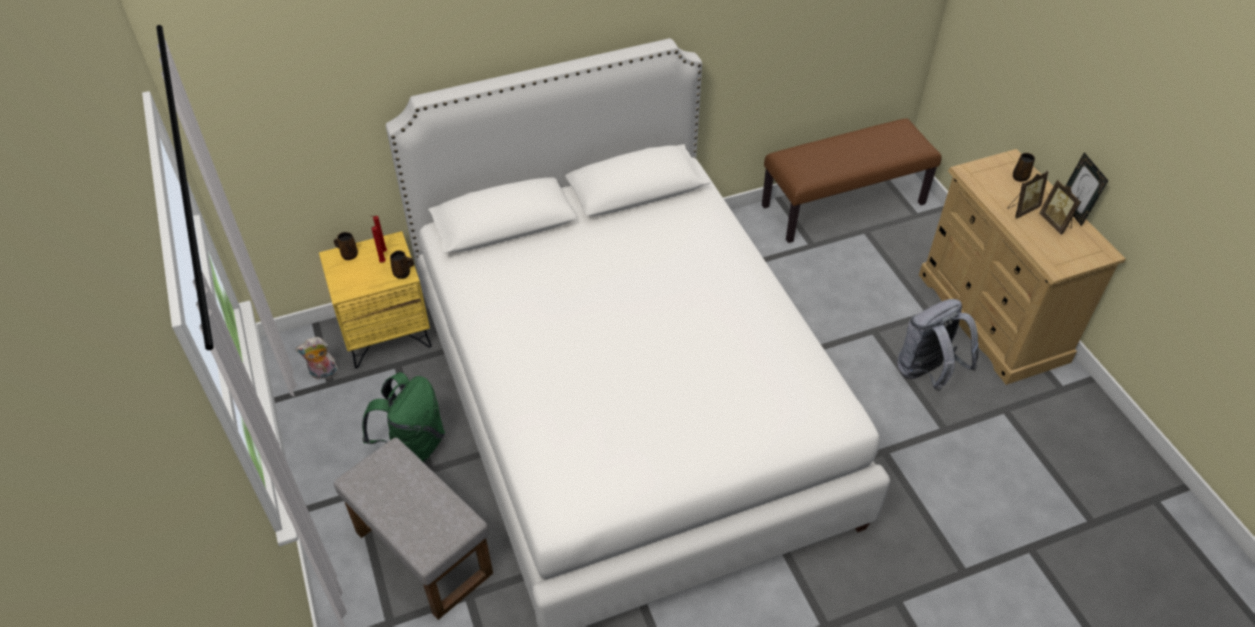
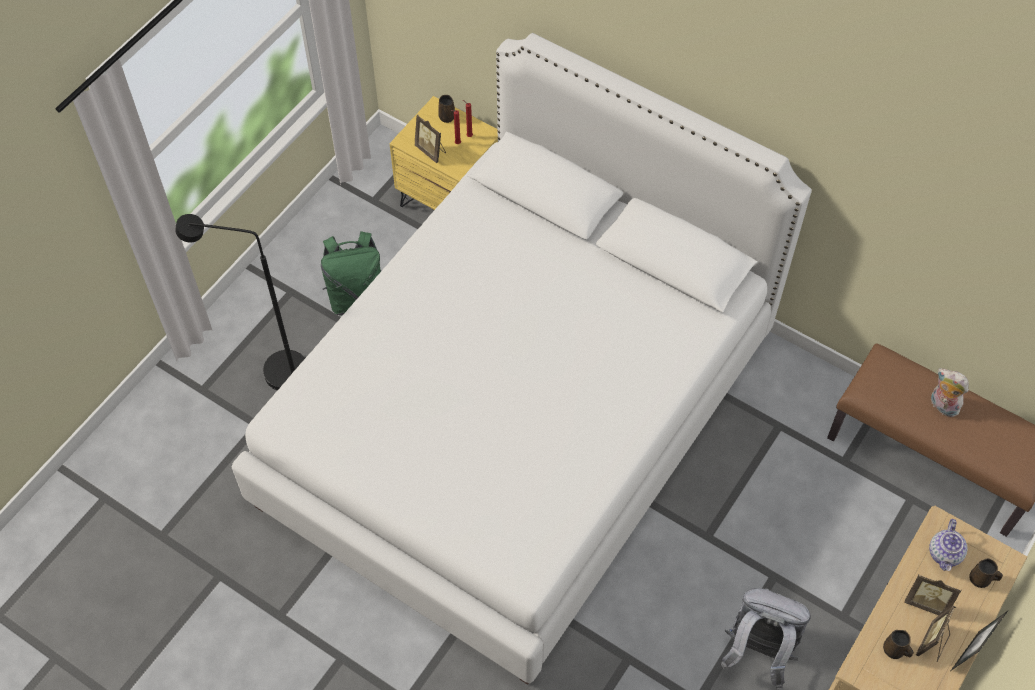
camera: 55 degrees right, 10 degrees up
(323, 374) = (378, 189): plush toy -> plush toy (942, 406)
(371, 281) = (431, 151): none -> picture frame
(403, 273) = (457, 165): brown mug -> brown mug (894, 651)
(426, 552) = (273, 372): grey ottoman -> black floor lamp
(991, 182) = (945, 554): none -> teapot

